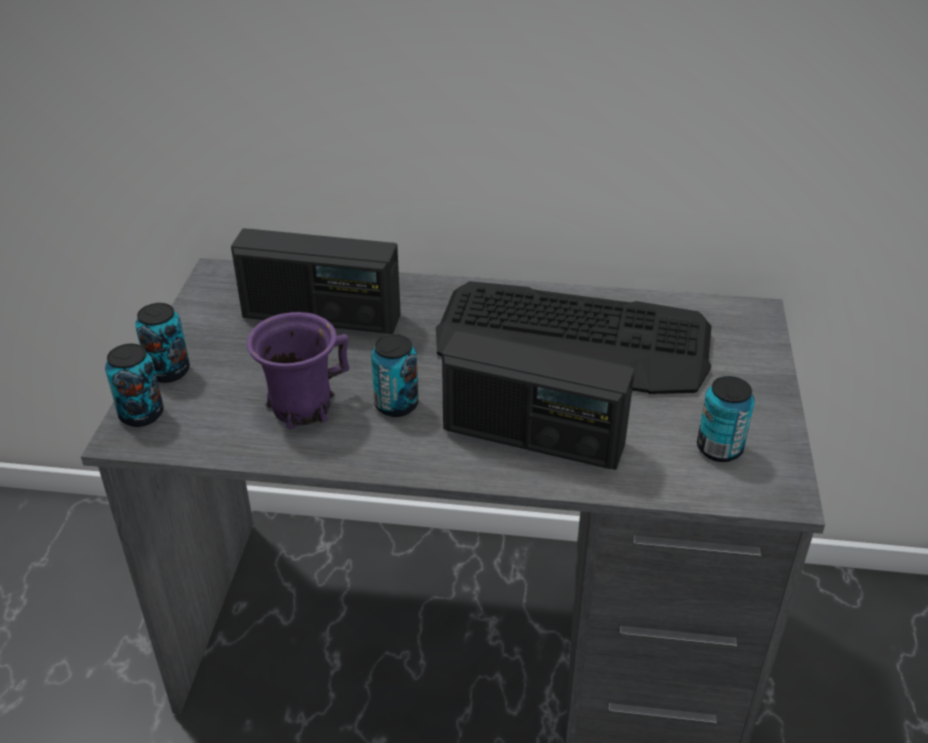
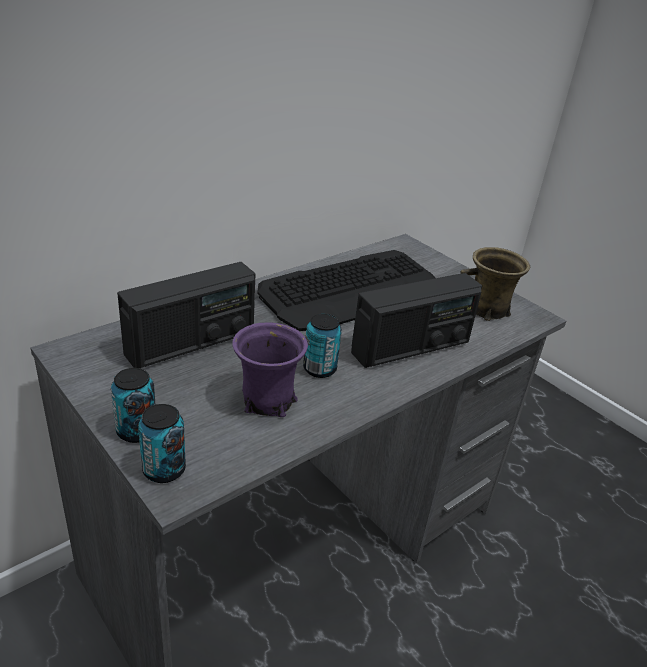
camera: 50 degrees left, 5 degrees down
(719, 448) = (487, 310): can -> brown mug

